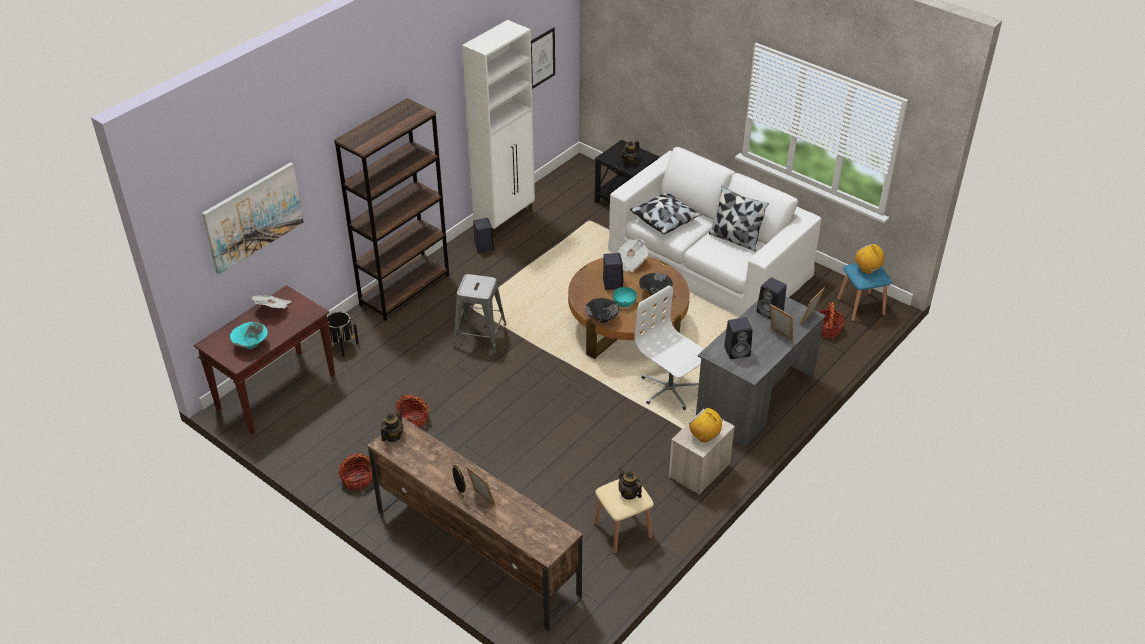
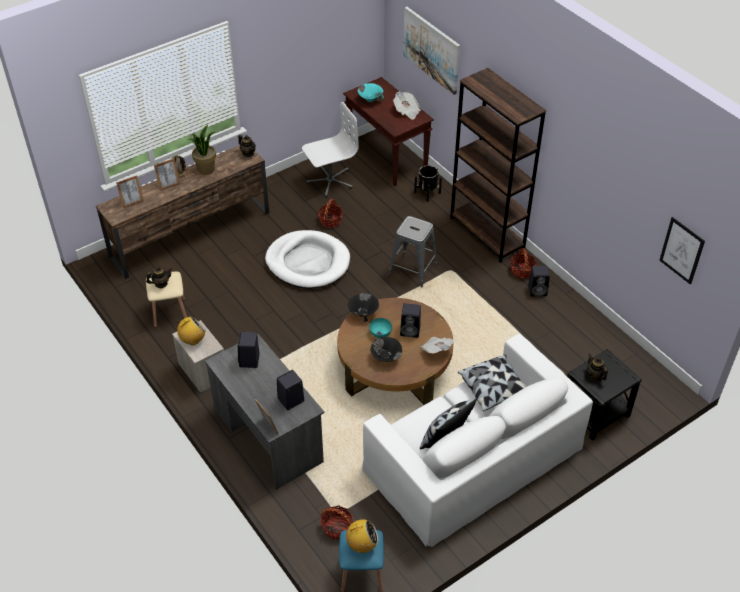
camera: 105 degrees right, 5 degrees up
(357, 479) = (284, 188): basket -> basket (522, 270)
(437, 470) = (206, 169): none -> potted plant
(494, 424) = (308, 262): none -> white dog bed
(505, 220) = (578, 312): white cabinet -> none
(670, 389) = (302, 377): white office chair -> white office chair (330, 181)
(779, 335) = (256, 397): picture frame -> picture frame (132, 202)

